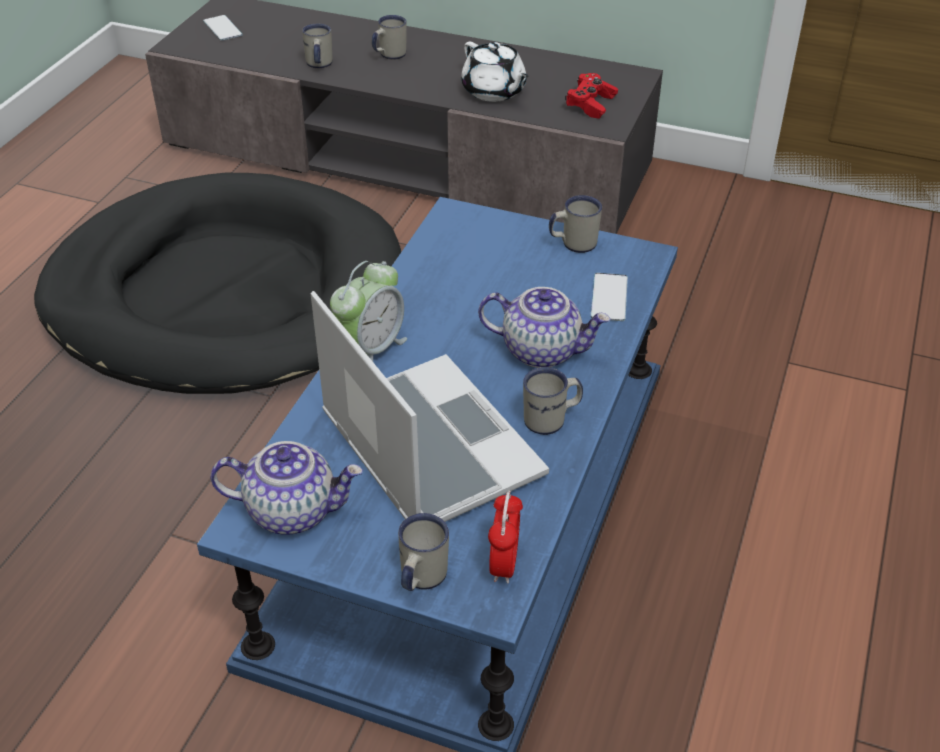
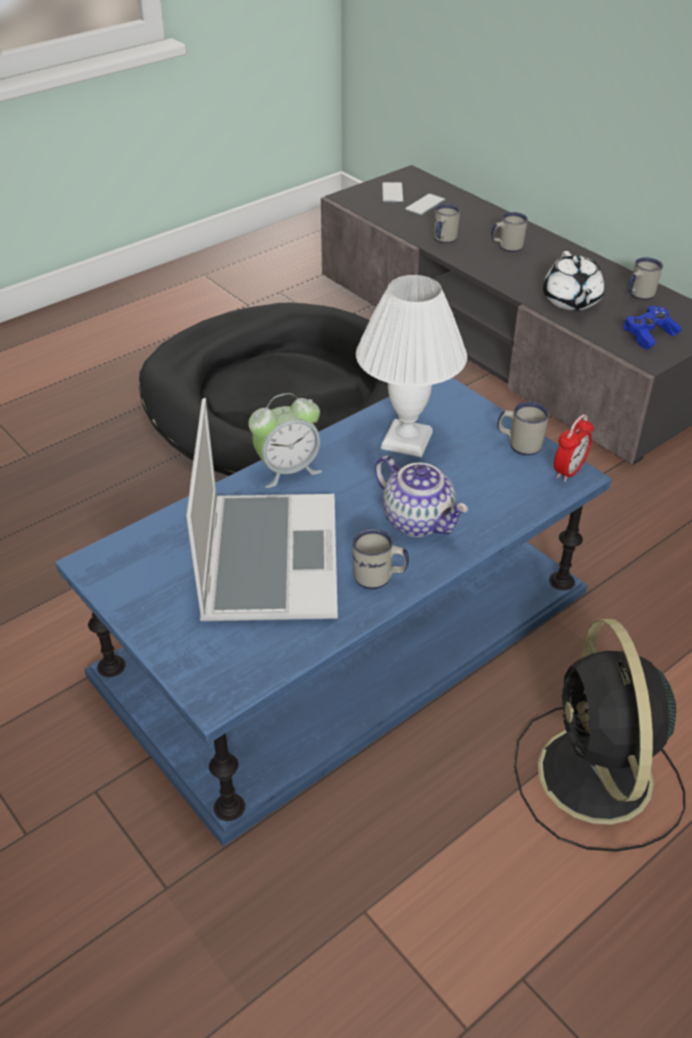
camera: 30 degrees right, 0 degrees up
(293, 510) = (135, 566): teapot -> none
(420, 579) = (178, 655): white mug -> white mug (638, 295)
(466, 278) = (407, 441): none -> white table lamp
(504, 564) = (247, 672): alarm clock -> alarm clock (569, 471)
(590, 104) = (649, 335): red game controller -> blue game controller
(609, 297) = (512, 499): phone -> phone (425, 204)
(788, 537) = (596, 779): none -> black fan

